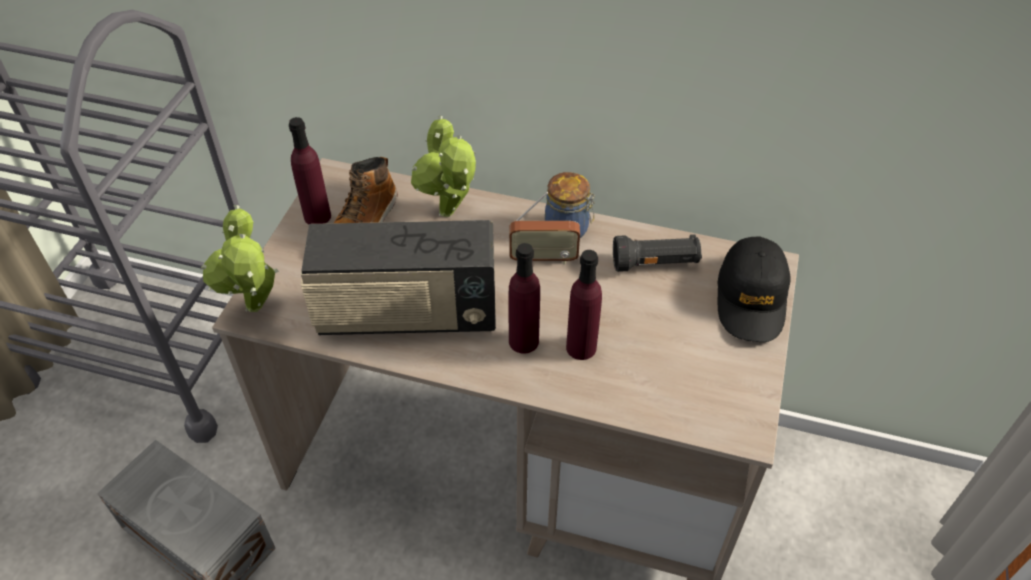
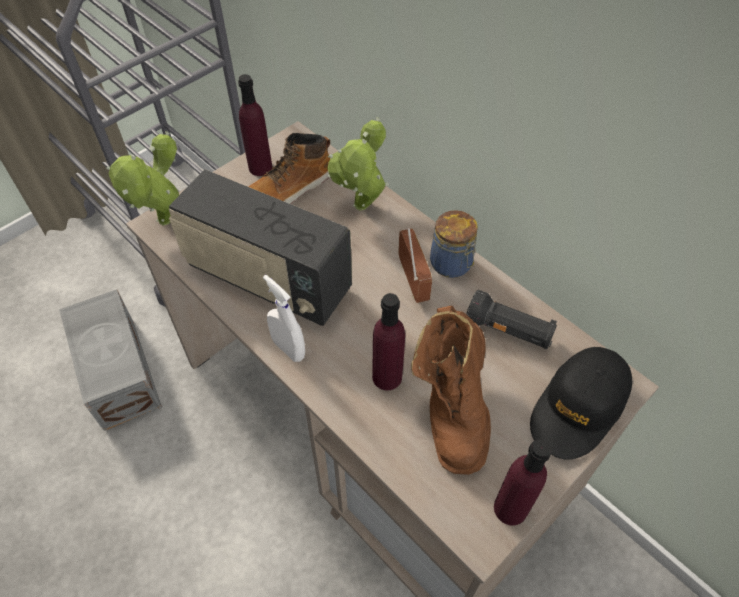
camera: 30 degrees right, 5 degrees up
(474, 366) = (288, 349): none -> white spray bottle
(523, 341) = (343, 347): purple bottle -> purple bottle (510, 508)
(543, 258) = (412, 281): radio -> radio turned 135 degrees counterclockwise
(654, 346) = (452, 408): none -> brown boot

